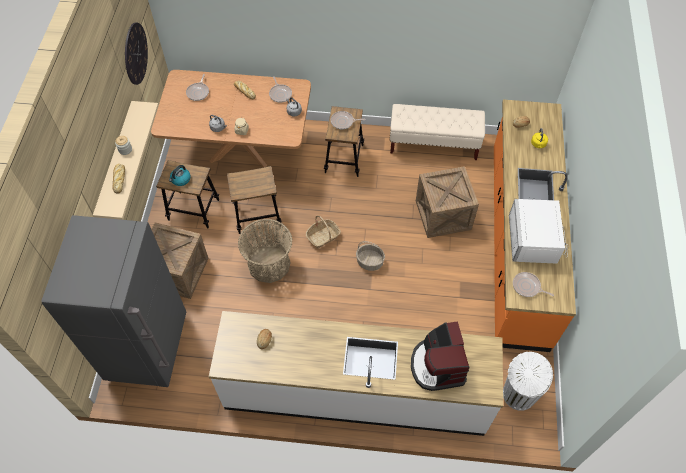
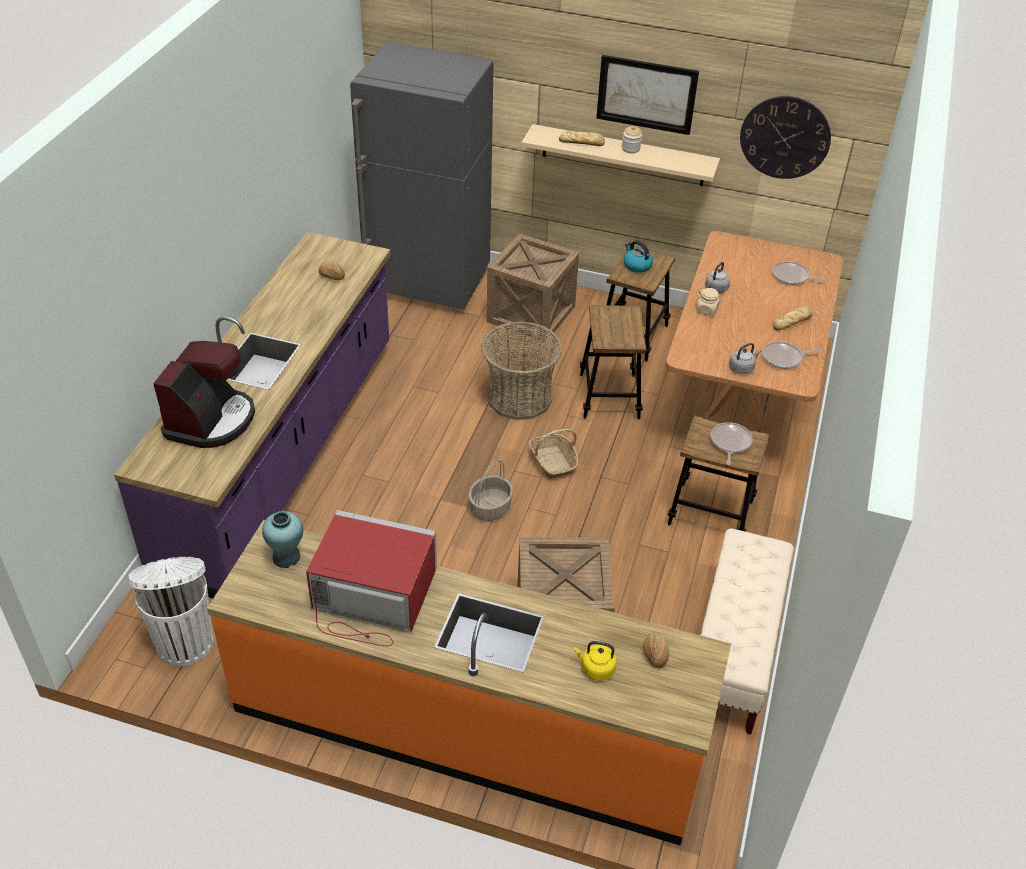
camera: 100 degrees right, 15 degrees down
(105, 119) = (646, 94): none -> picture
(356, 392) = (283, 454): white counter -> purple counter
(437, 365) = (211, 420): coffee machine -> coffee machine turned 105 degrees clockwise
(527, 287) = (286, 557): frying pan -> turquoise vase
(537, 240) = (371, 597): white microwave -> red microwave

